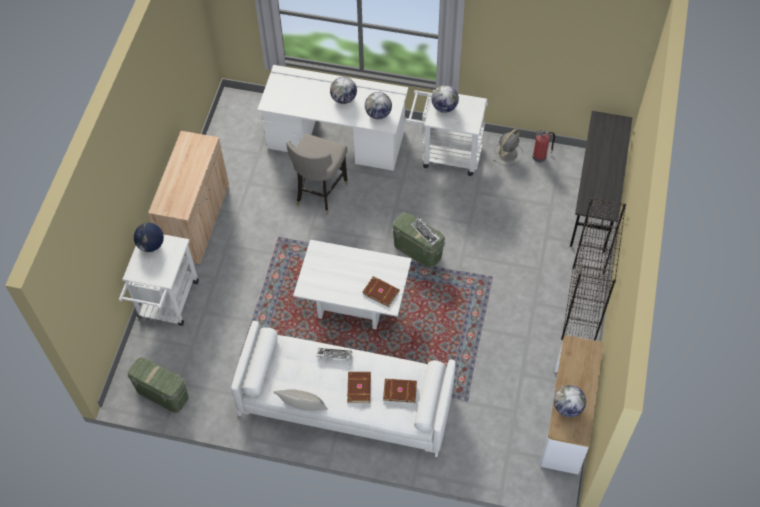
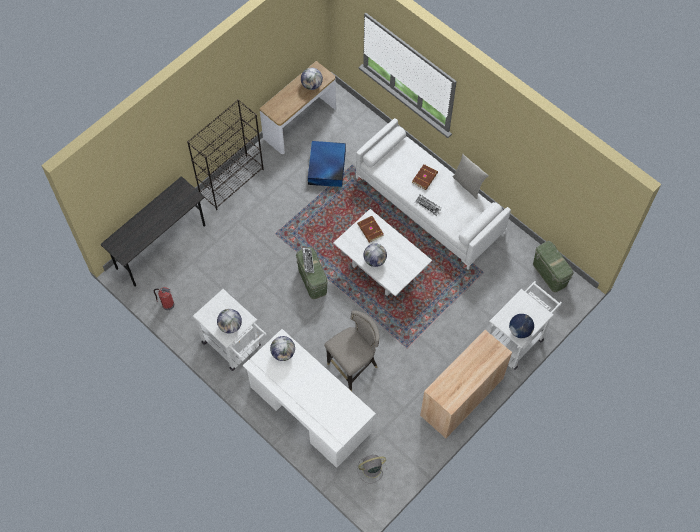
camera: 150 degrees left, 5 degrees up
(343, 99) = (300, 383): globe -> globe (375, 260)
(399, 390) = (400, 163): brown book -> none
(493, 381) = (326, 168): none -> blue storage box
(508, 153) = (188, 320): grey fan -> grey fan (371, 469)

